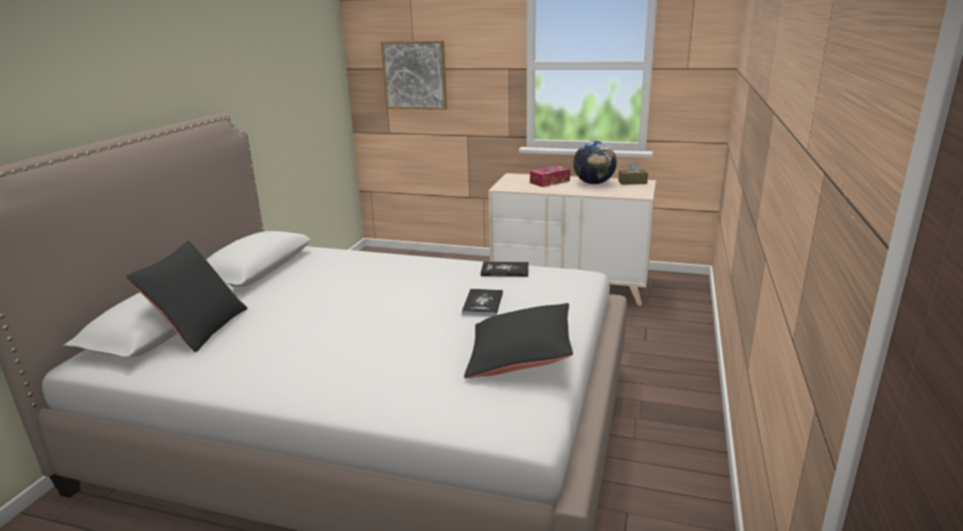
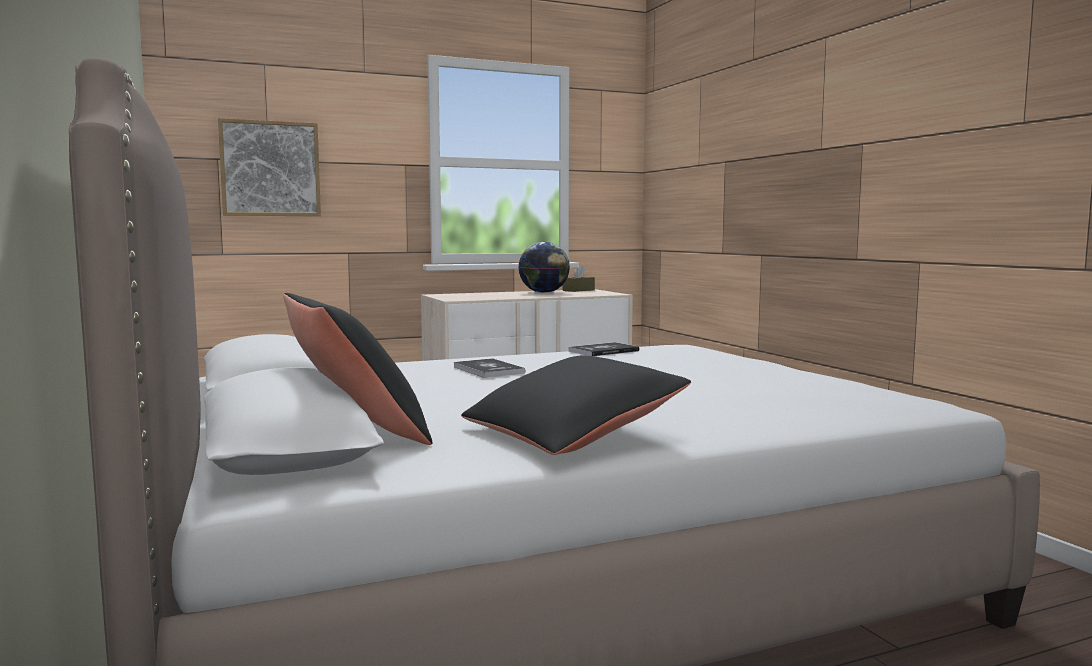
camera: 40 degrees left, 15 degrees down
(483, 303) = (655, 367): book -> book (488, 370)
(519, 357) = (799, 381): black pillow -> black pillow (572, 434)
(549, 182) = (495, 294): tissue box -> none

